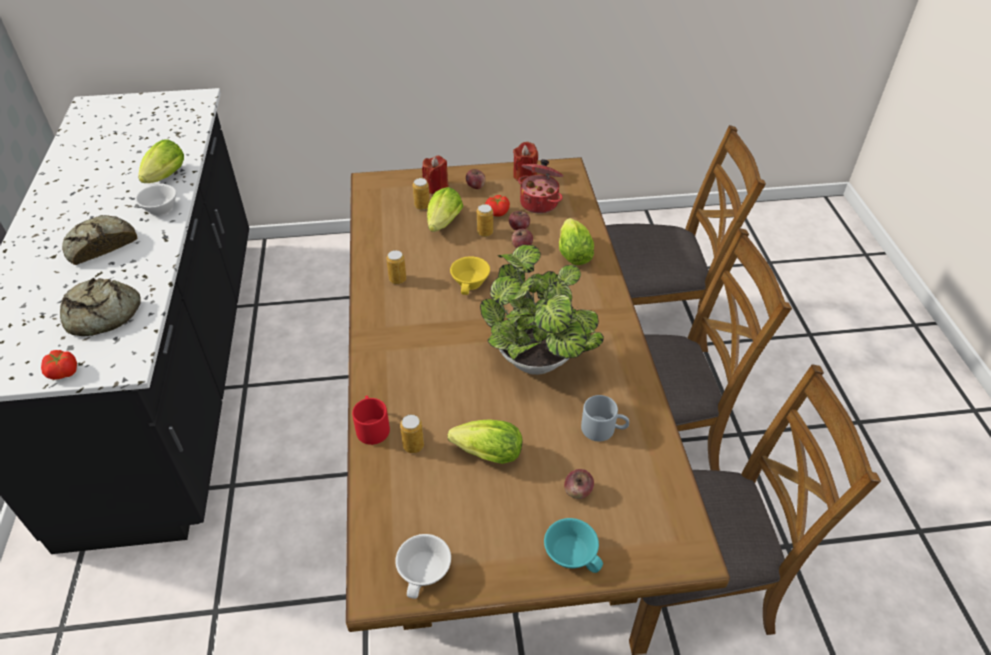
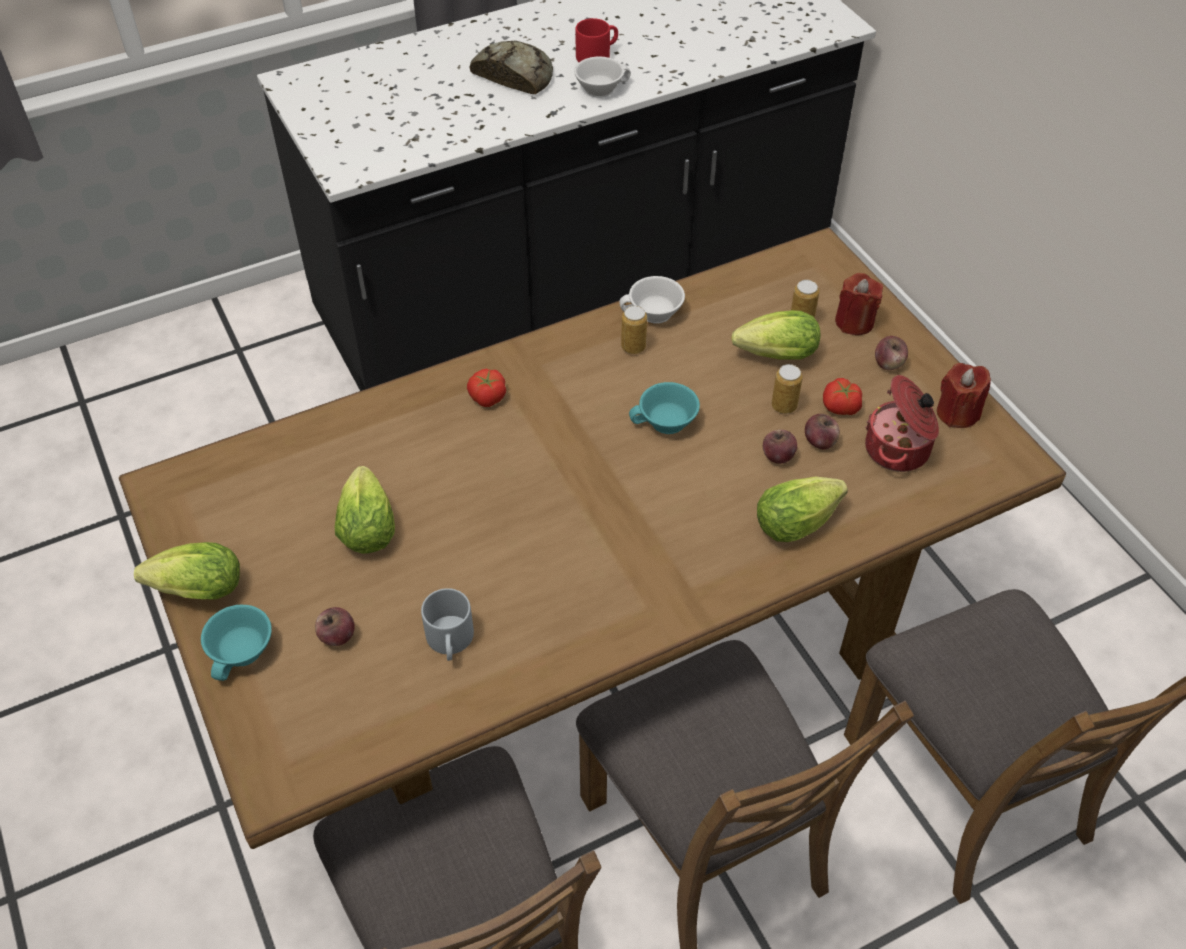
camera: 70 degrees right, 5 degrees up
(63, 372) = (321, 136): tomato -> tomato (487, 397)
(101, 315) = (409, 124): bread -> none
(164, 178) = (655, 68): lettuce -> lettuce (193, 590)
(371, 426) = (374, 407): red mug -> red mug (597, 55)
(413, 446) = (358, 454): can -> none
(426, 572) = (188, 520): white cup -> white cup (654, 314)
(471, 283) = (666, 423): yellow cup -> turquoise cup
(538, 364) = (541, 539): potted plant -> none

